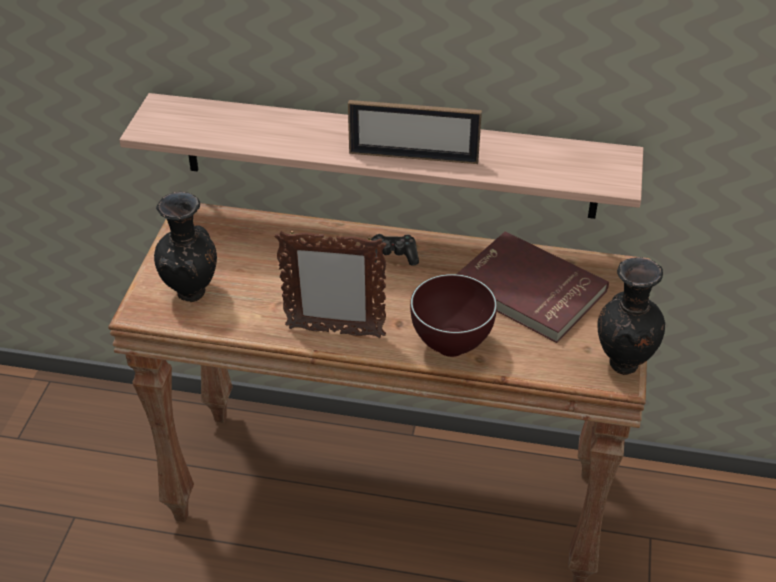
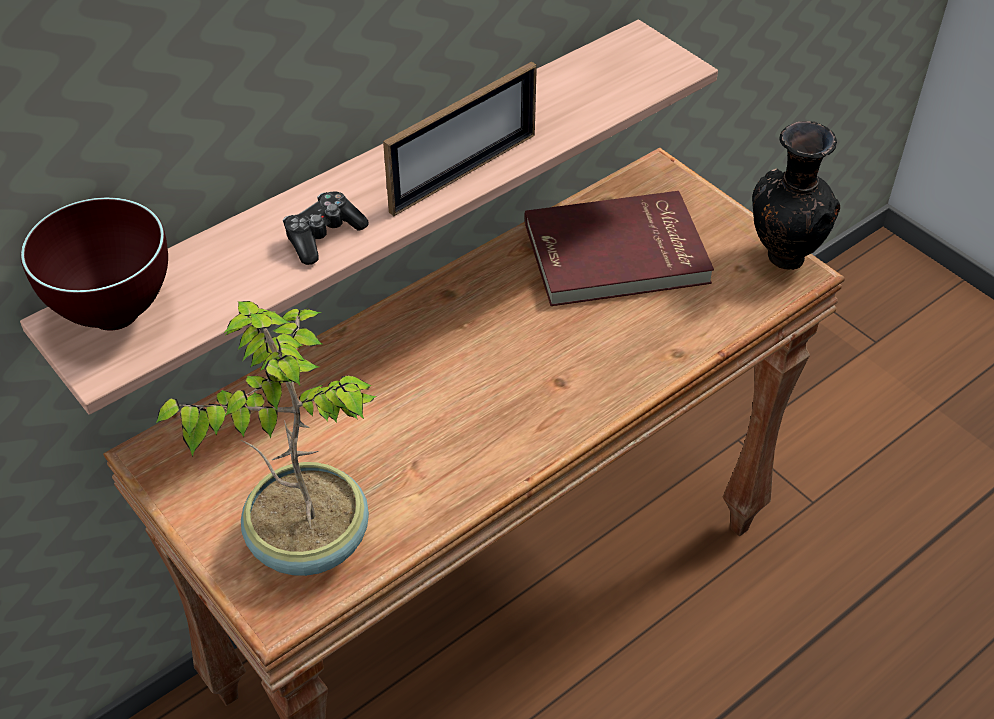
camera: 50 degrees left, 5 degrees up
(192, 294) = (307, 538): black vase -> potted plant
(334, 332) = (516, 444): picture frame -> none
(392, 256) = (447, 320): game controller -> game controller (323, 236)
(453, 347) = (639, 362): brown bowl -> brown bowl (118, 313)

